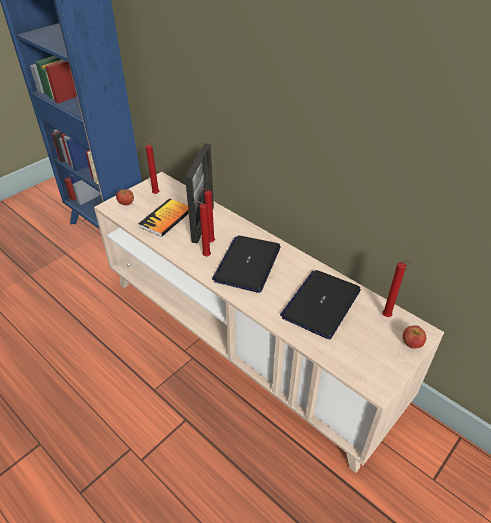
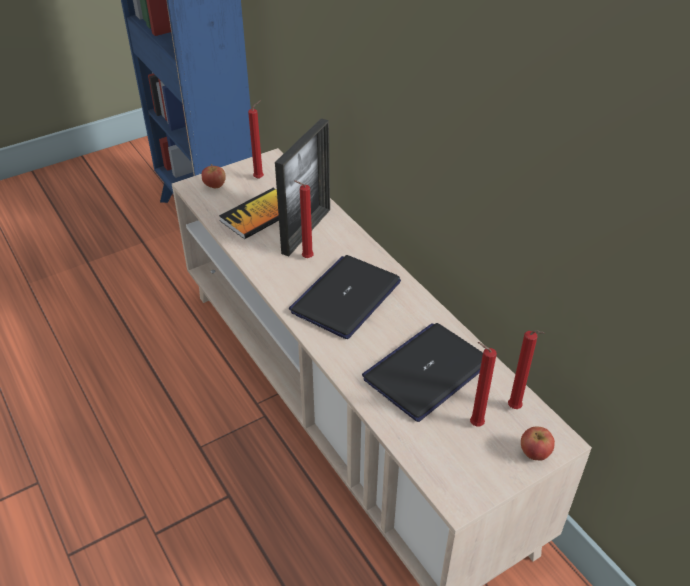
camera: 15 degrees right, 0 degrees up
(205, 256) = (292, 275): red candle -> red candle (474, 424)

